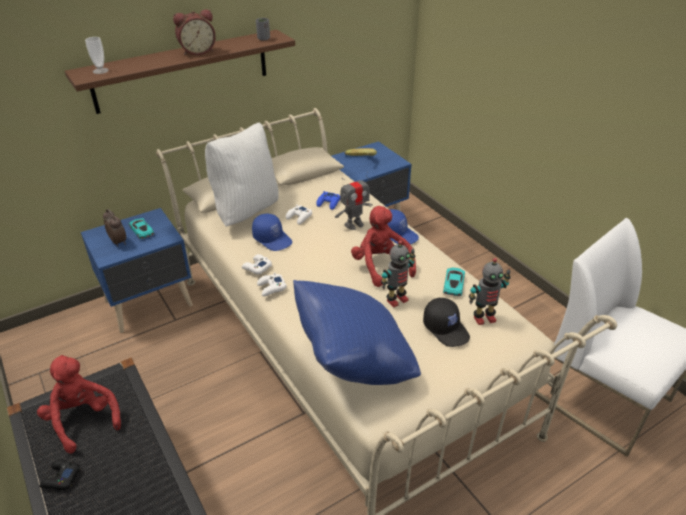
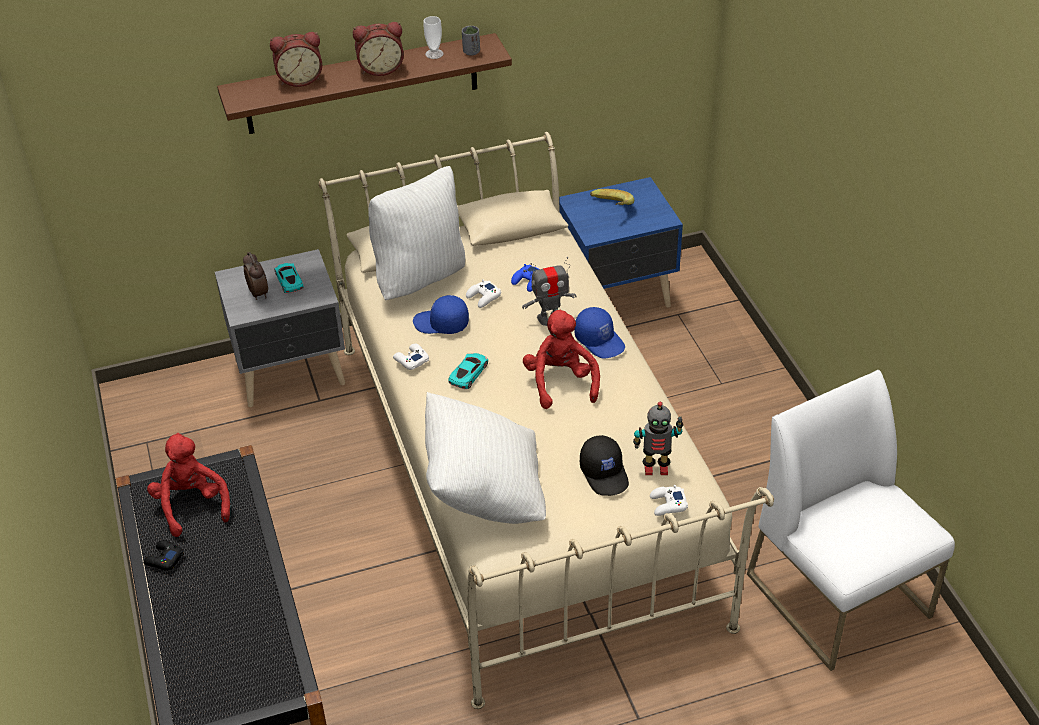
camera: 15 degrees right, 5 degrees up
(100, 71) = (258, 92): cup -> cup (434, 54)
(133, 61) = (300, 79): none -> alarm clock
(150, 304) = (292, 374): blue nightstand -> grey nightstand
(271, 288) = (420, 389): white game controller -> white game controller (668, 504)
(273, 239) = (441, 324): blue cap -> blue cap turned 135 degrees clockwise
(354, 361) = (485, 492): blue pillow -> white pillow
(396, 299) = (561, 428): toy robot -> none
(454, 283) = (640, 419): turquoise toy car -> turquoise toy car (469, 373)

